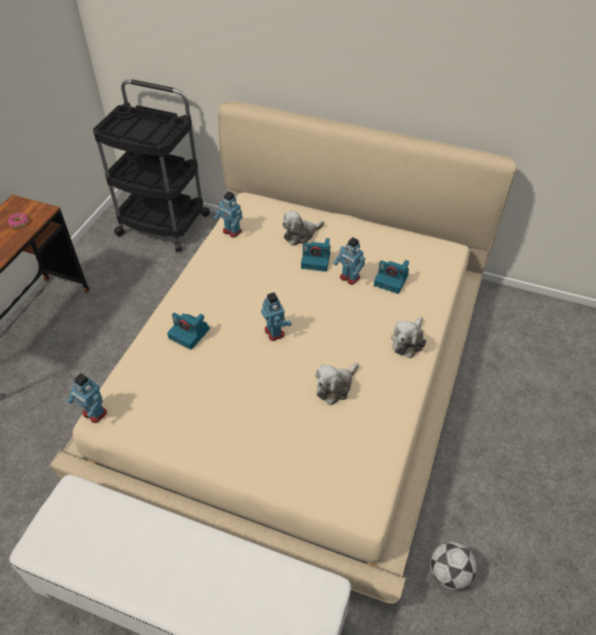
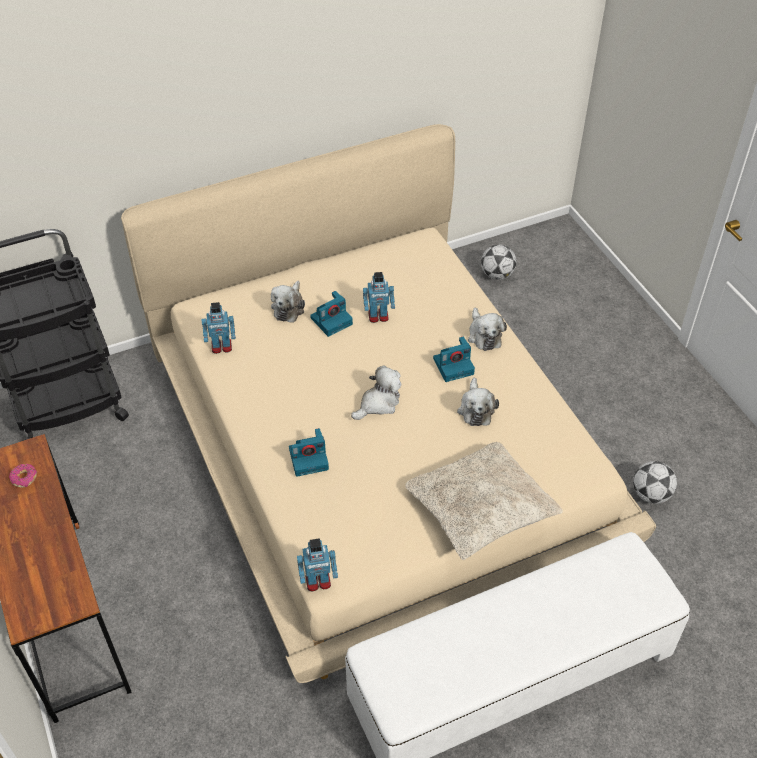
camera: 45 degrees left, 0 degrees up
(248, 457) = (480, 509): none -> beige pillow
(275, 332) = (378, 403): toy robot -> plush toy
(392, 280) = (414, 295): camera -> camera (454, 366)
(515, 322) = (497, 275): none -> football

